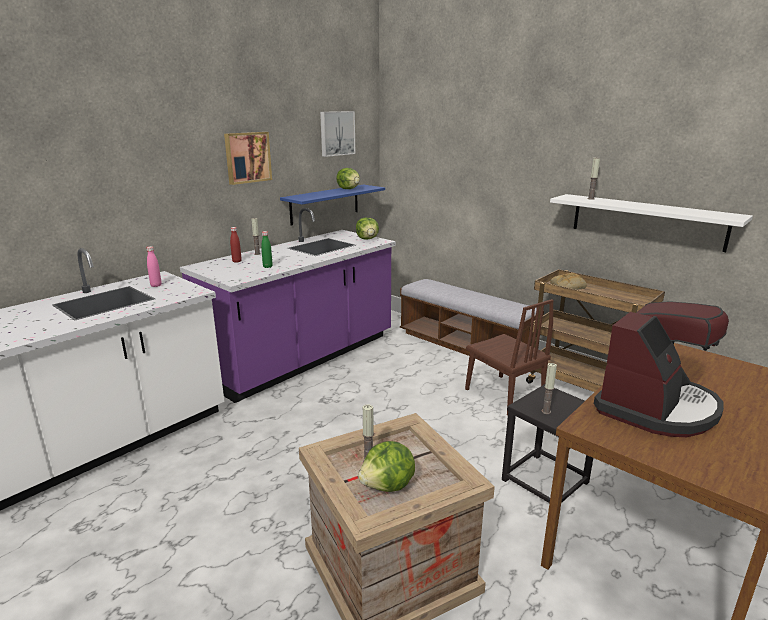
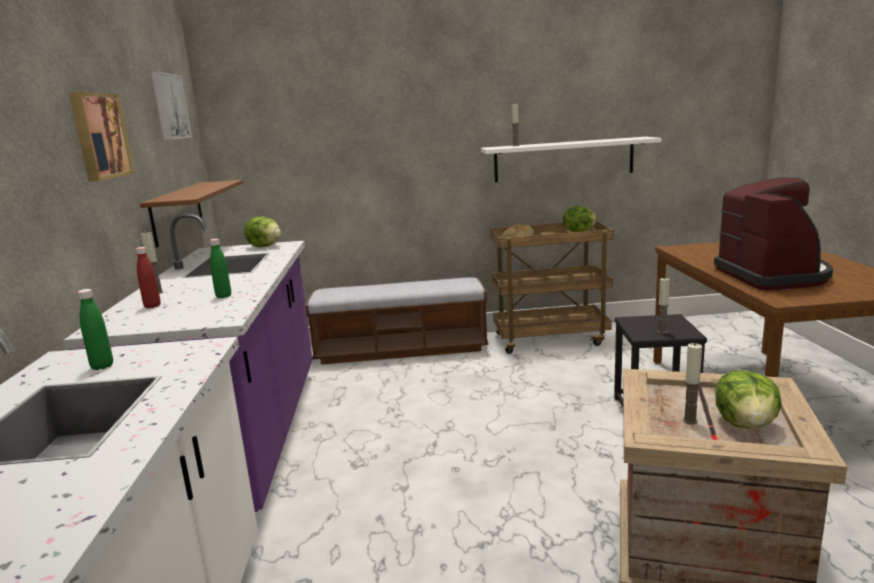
camera: 45 degrees left, 5 degrees down
(156, 285) = (102, 366): pink bottle -> green bottle
(325, 204) = (177, 212): blue shelf -> brown shelf
(349, 189) = (204, 186): lettuce -> lettuce (578, 232)
(504, 394) = (509, 370): brown chair -> none

